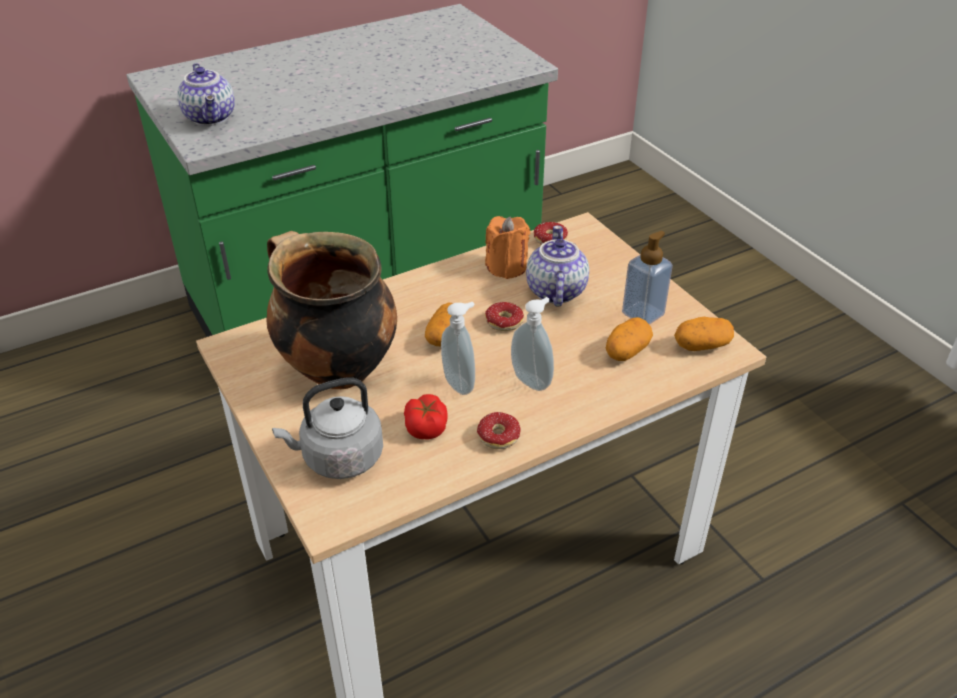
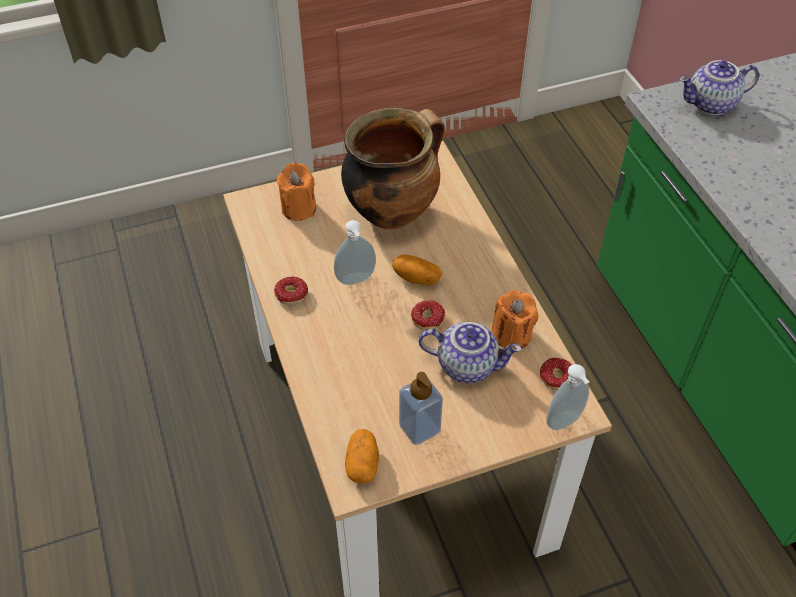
camera: 100 degrees right, 10 degrees up
(338, 458) = (298, 208): grey kettle -> orange candle
(426, 426) = (315, 255): tomato -> none
(532, 380) = (348, 326): soap dispenser -> soap dispenser (565, 422)
(626, 351) = (369, 401): potato -> none

